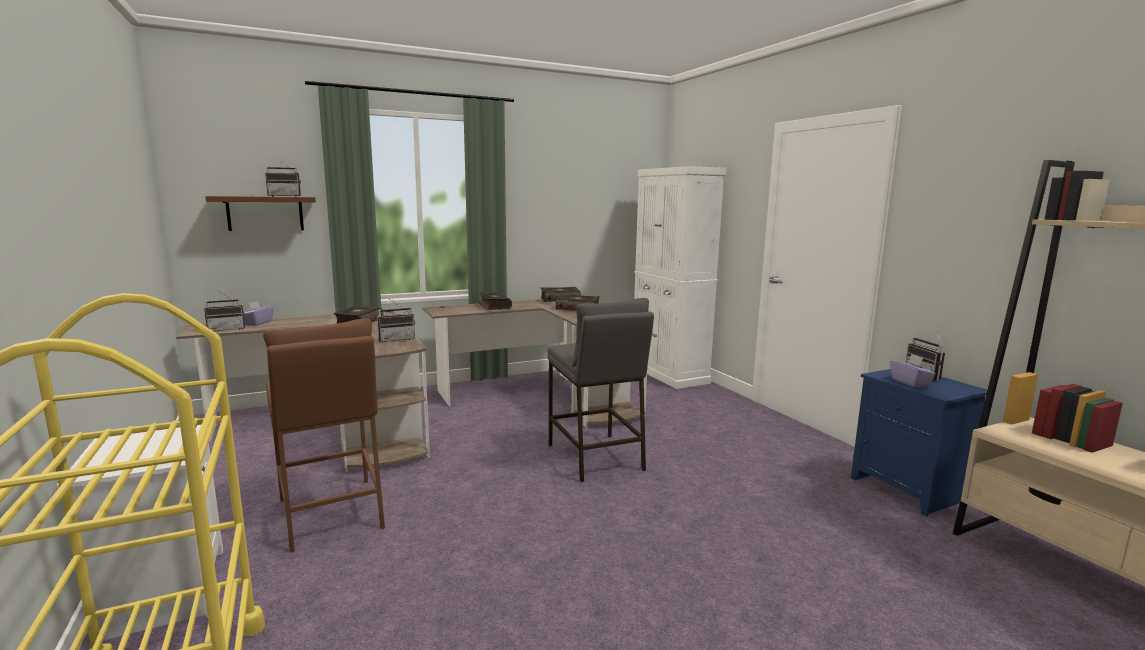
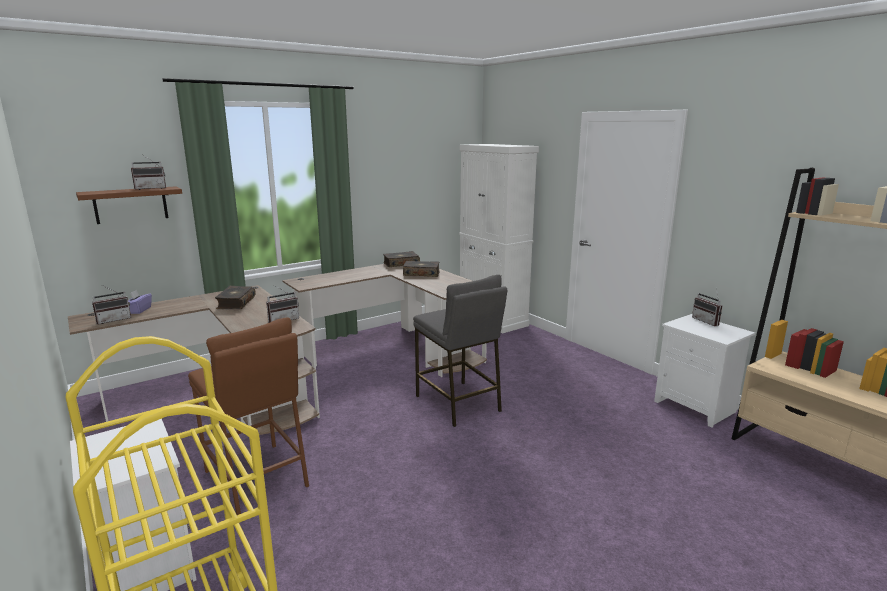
camera: 10 degrees left, 5 degrees up
(494, 306) = (347, 275): book -> none
(910, 382) = (698, 329): purple tissue box -> none
(910, 490) = (697, 407): blue nightstand -> white nightstand

